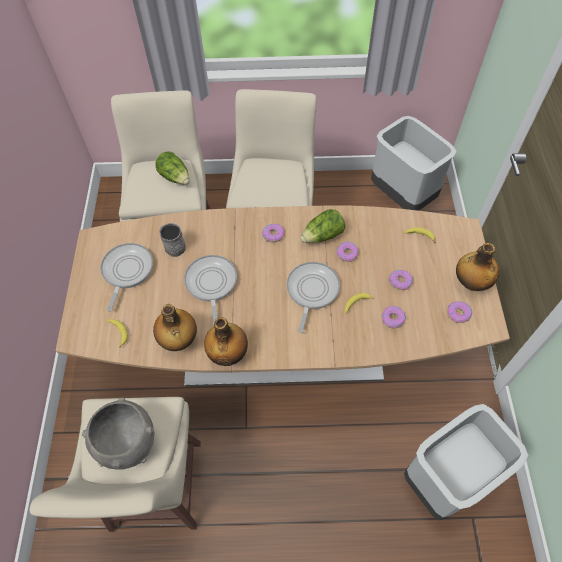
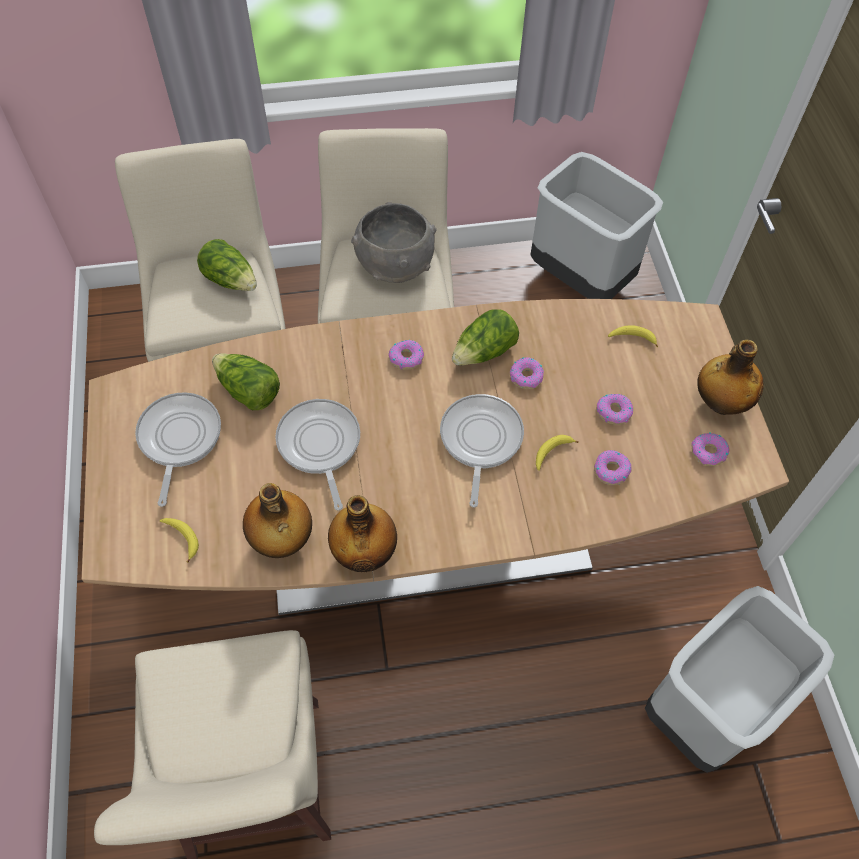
camera: 10 degrees left, 0 degrees up
(127, 442) = (220, 712): grey bowl -> grey bowl (394, 265)
(173, 246) = (248, 391): grey mug -> lettuce

